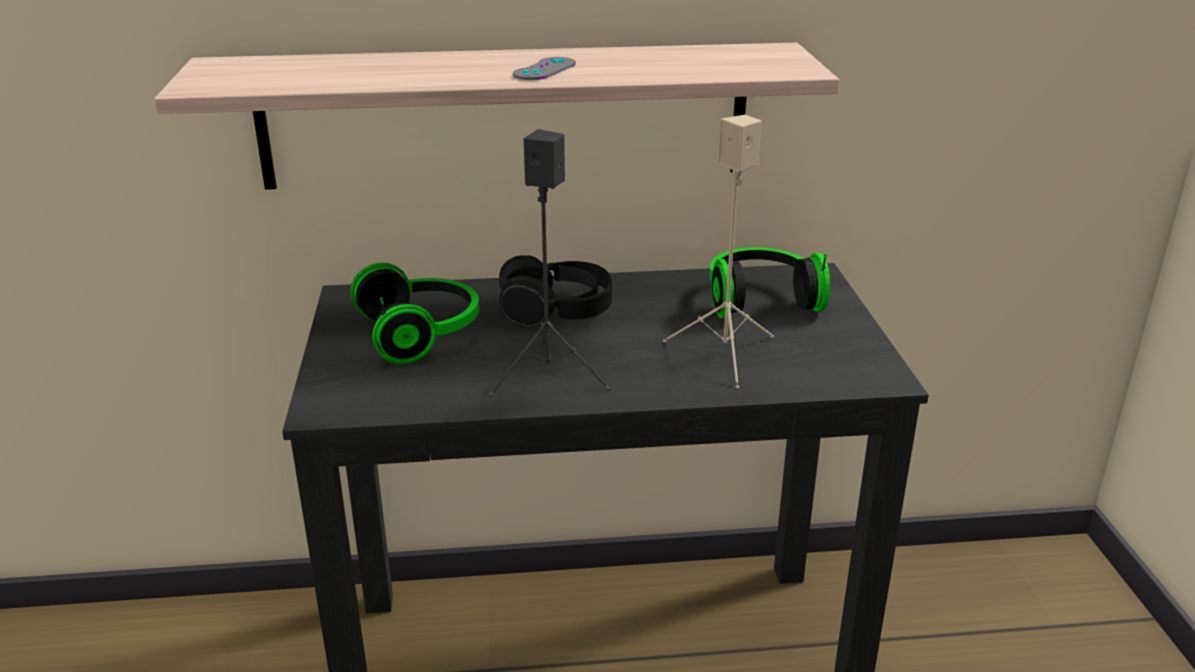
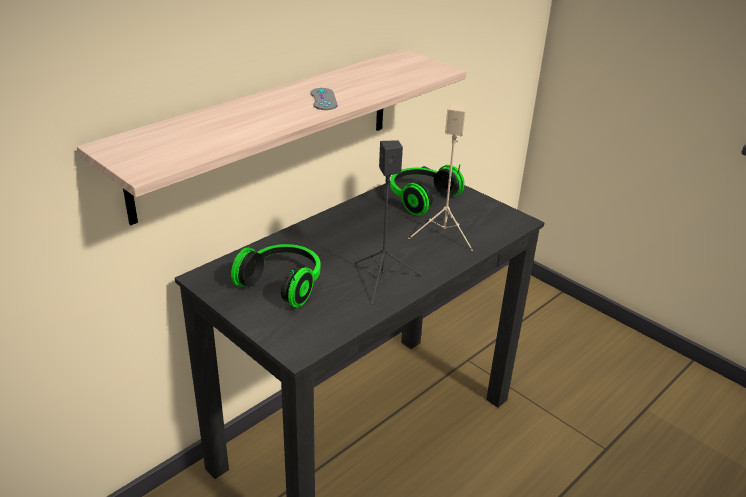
camera: 40 degrees left, 5 degrees up
(556, 310) = (333, 242): black headphones -> none

